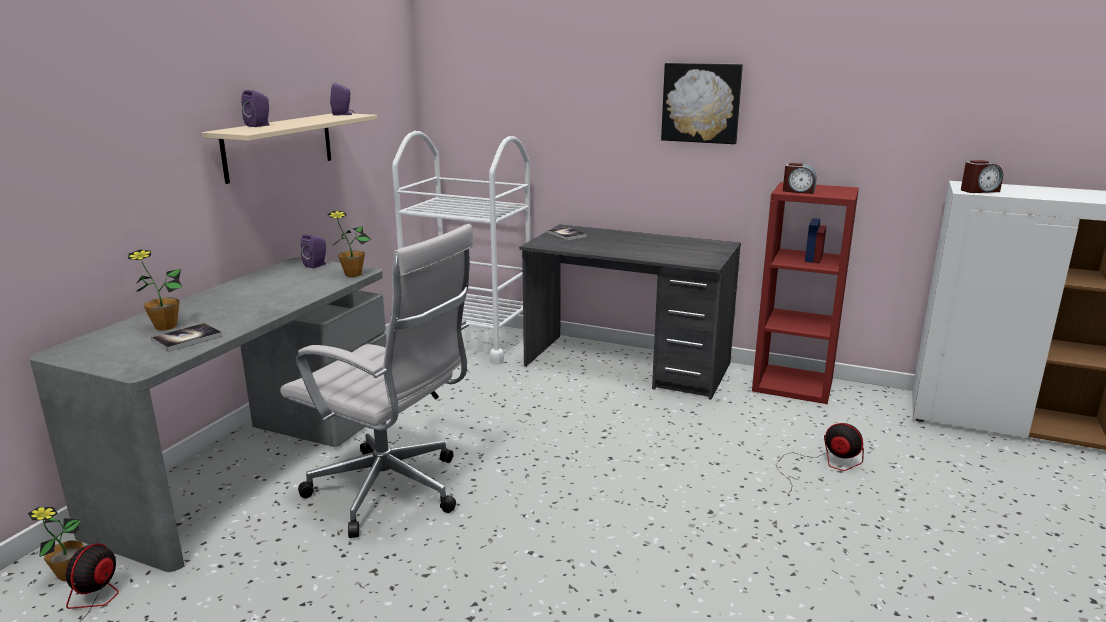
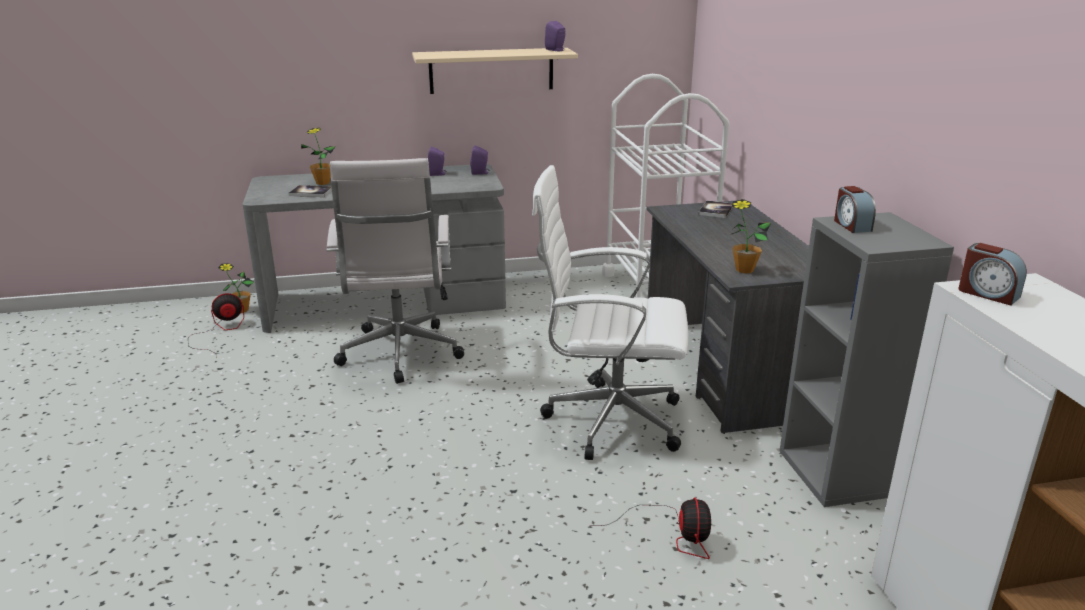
camera: 55 degrees right, 5 degrees up
(259, 125) = (460, 52): purple speaker -> purple speaker (437, 174)
(353, 274) = (476, 186): potted plant -> potted plant (744, 270)
(646, 433) = (607, 420): none -> white office chair
(701, 103) = (849, 89): picture -> none
(793, 385) = (838, 473): red bookcase -> grey bookcase

